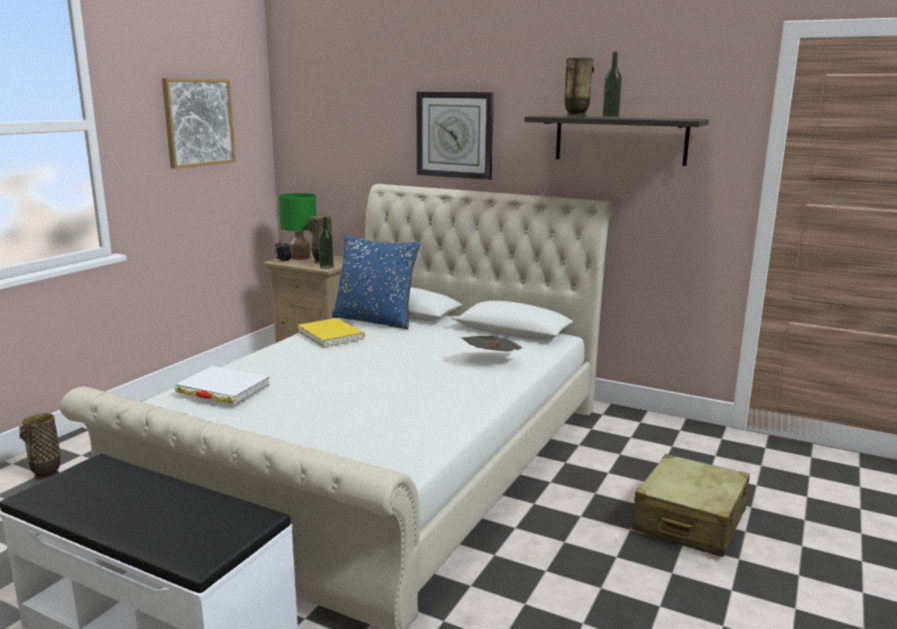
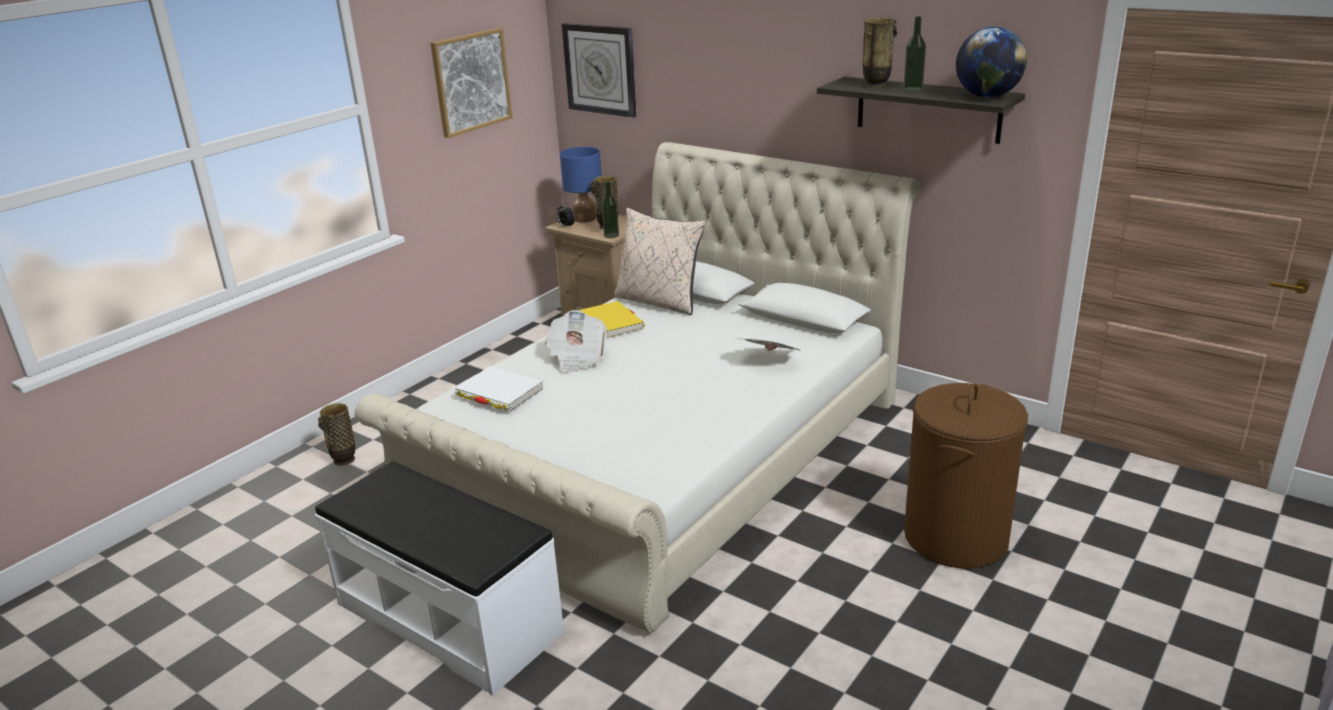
camera: 10 degrees right, 10 degrees up
(300, 257) = (585, 218): green table lamp -> blue table lamp
(302, 360) = (577, 357): none -> newspaper
(375, 320) = (659, 302): blue pillow -> beige pillow
(455, 135) = (748, 91): wall clock -> wall clock (600, 69)
(679, 119) = (987, 96): none -> globe
(689, 521) = (956, 537): beige suitcase -> brown laundry basket

